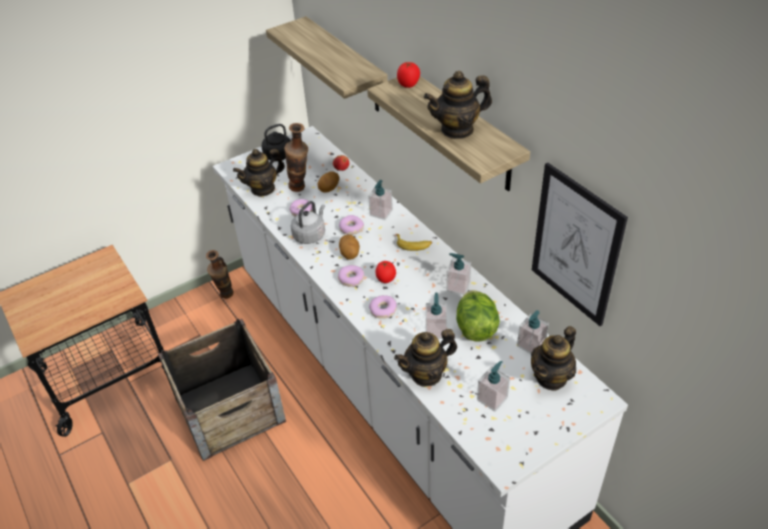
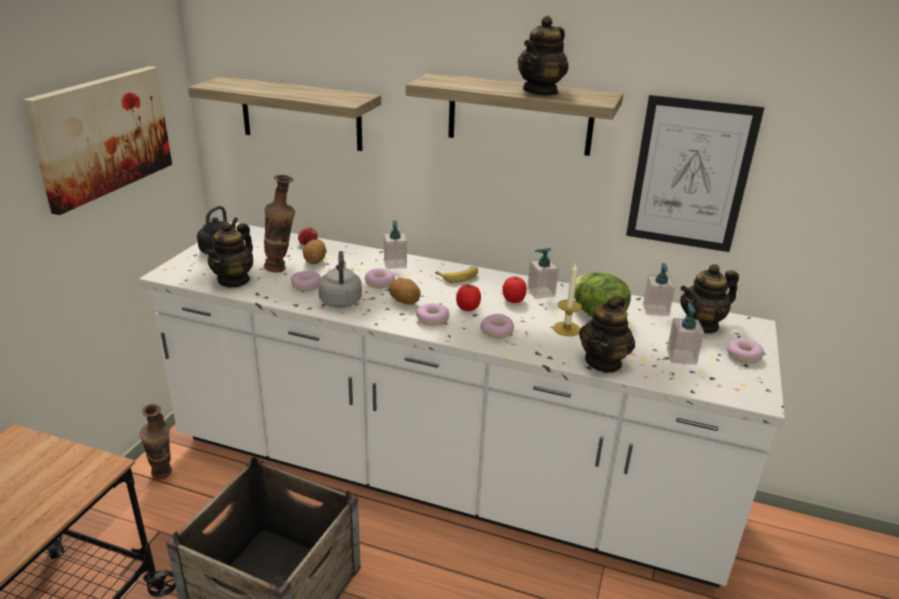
camera: 40 degrees left, 15 degrees down
(198, 61) = (102, 135): none -> picture
(409, 85) = (443, 78): tomato -> tomato (513, 300)
(436, 331) = (566, 329): soap dispenser -> candle
(545, 423) = (743, 356): none -> donut
(551, 377) = (701, 325): teapot -> teapot turned 60 degrees clockwise

